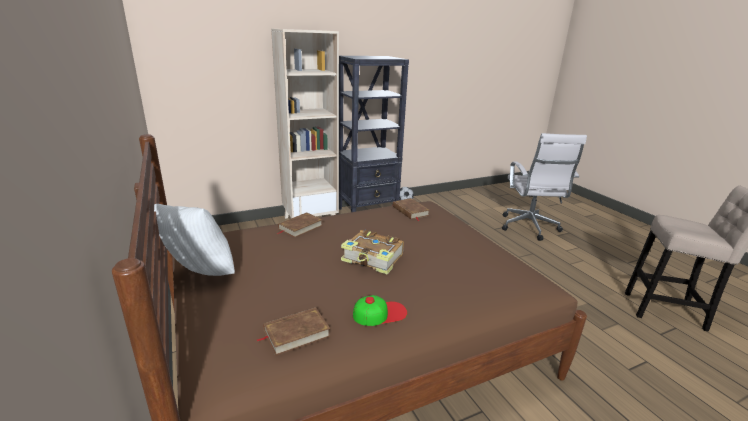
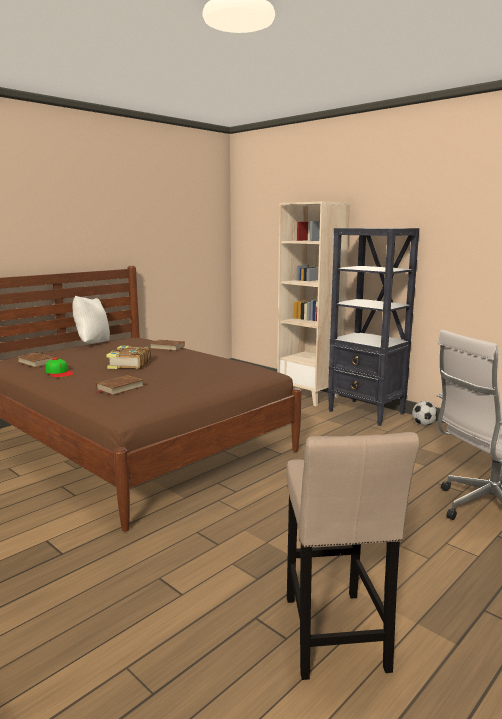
camera: 70 degrees right, 10 degrees down
(410, 211) = (232, 365): brown book -> brown book (120, 388)

